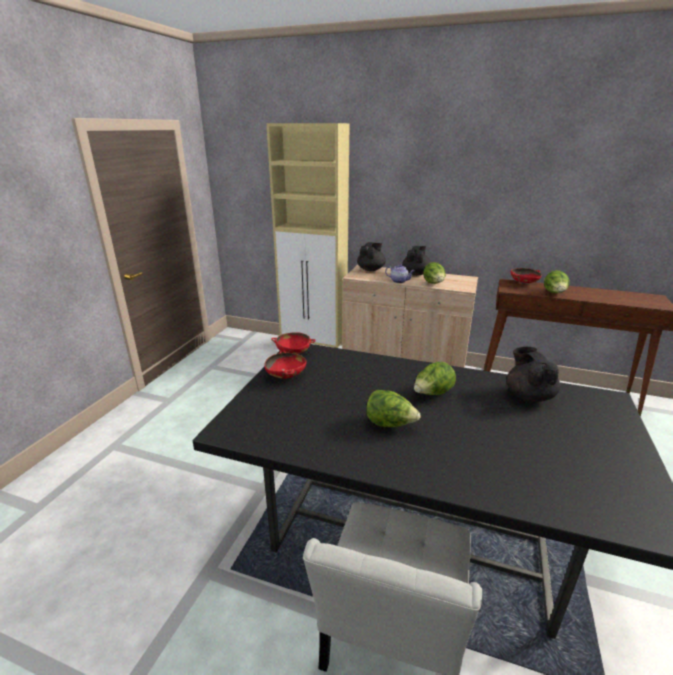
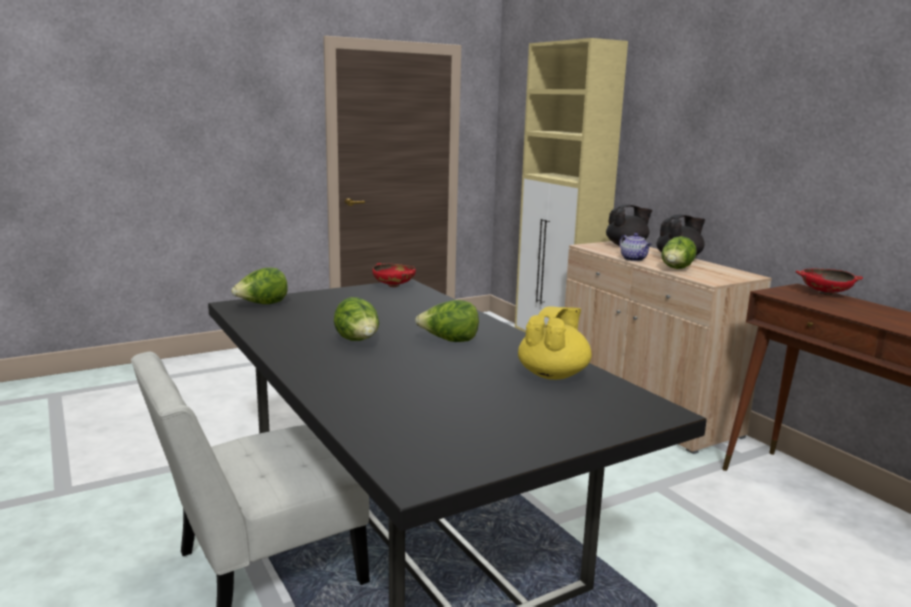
camera: 40 degrees right, 10 degrees down
(286, 376) = (351, 295): red bowl -> none
(528, 395) = (553, 374): black teapot -> yellow teapot
(554, 293) = (846, 311): lettuce -> lettuce (262, 305)

